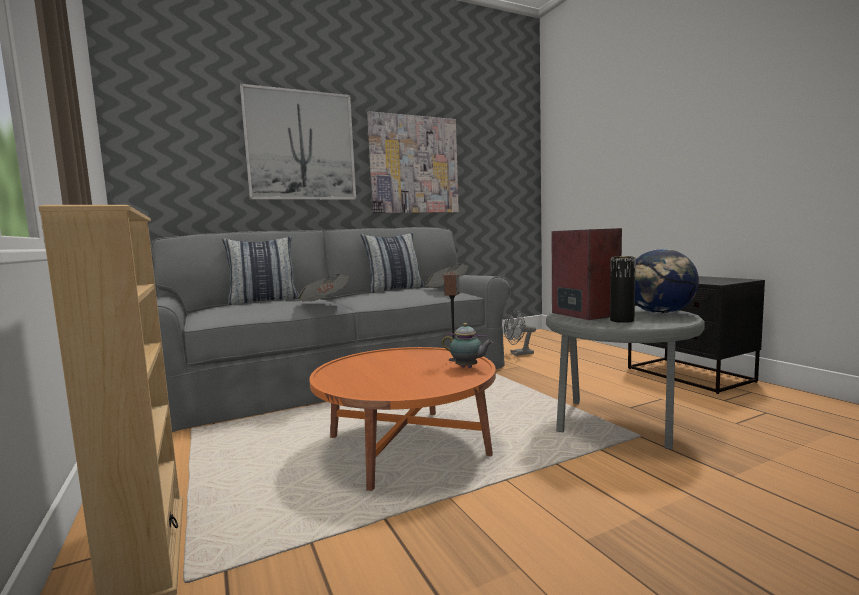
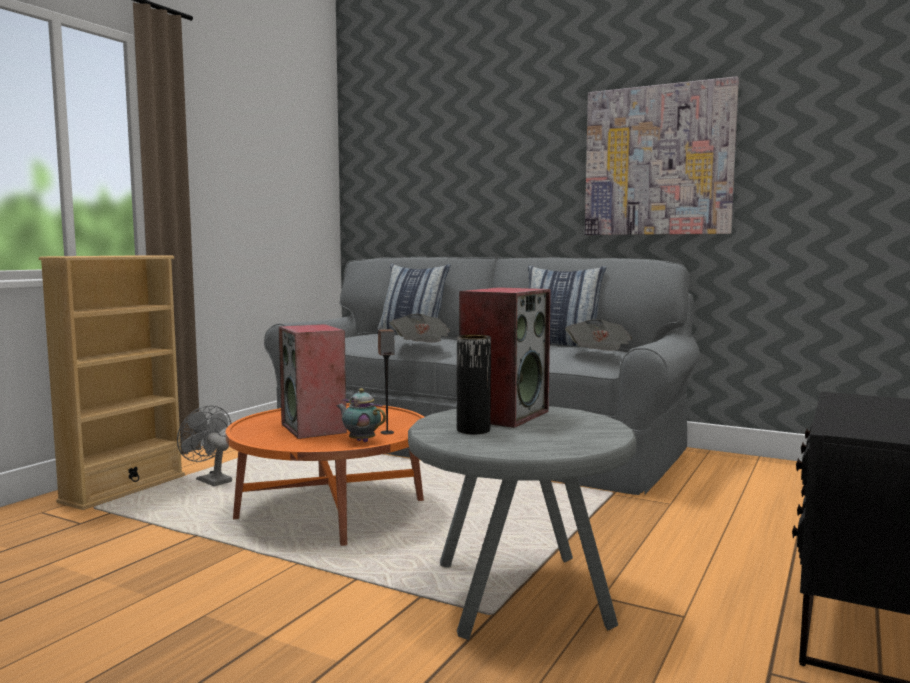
camera: 55 degrees right, 0 degrees up
(301, 146) = (503, 151): picture -> none
(405, 374) = (314, 428): none -> speaker
(468, 368) = (361, 441): teapot -> teapot turned 135 degrees clockwise
(518, 354) = (731, 492): grey fan -> grey fan (210, 480)
(660, 313) = (563, 441): globe -> none

